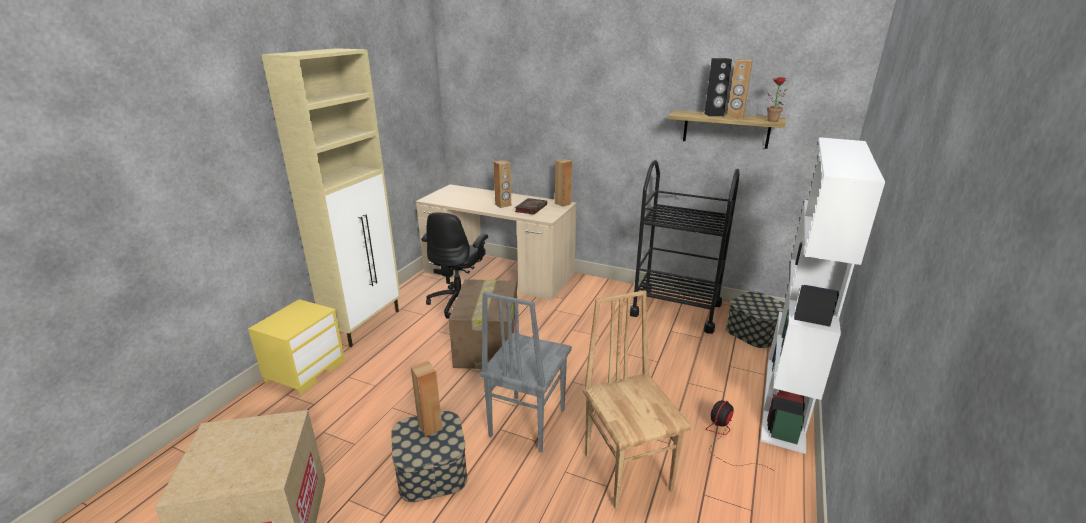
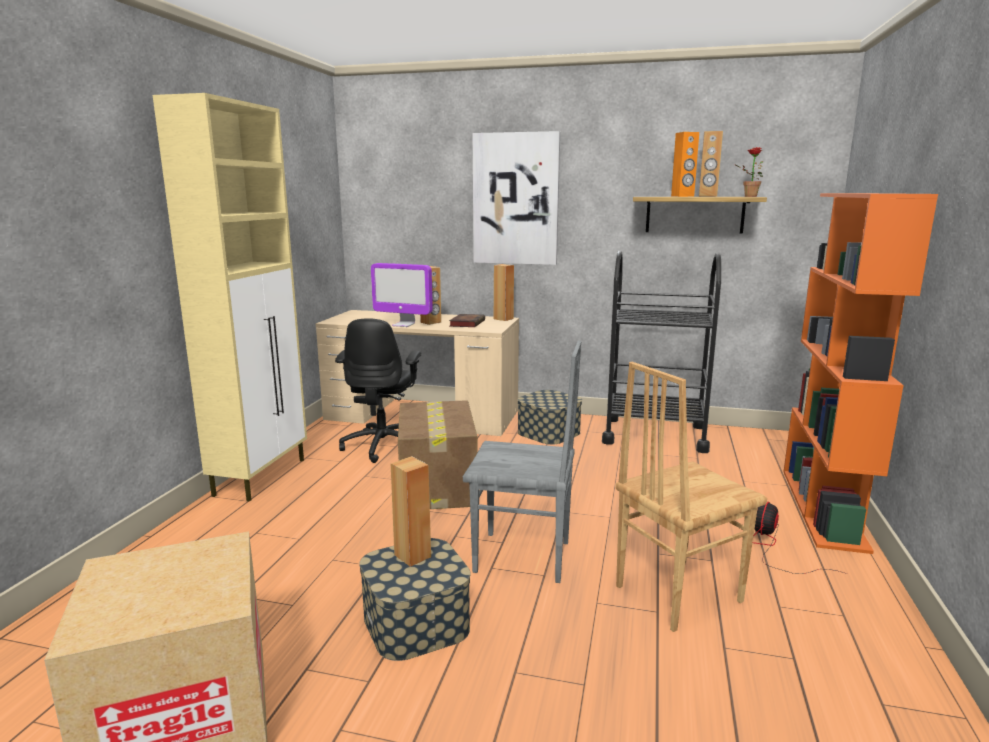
camera: 10 degrees left, 10 degrees down
(305, 370) = (190, 531): yellow nightstand -> none
(481, 207) = (403, 325): none -> monitor
(526, 423) = (523, 558): grey chair -> grey chair turned 90 degrees counterclockwise
(576, 105) = (515, 199): none -> picture
(628, 470) = (676, 593): brown chair -> brown chair turned 90 degrees counterclockwise
(714, 115) = (682, 196): black speaker -> orange speaker
(754, 332) = (754, 448): storage box -> storage box (549, 432)
(785, 402) = (823, 508): white bookcase -> orange bookcase

